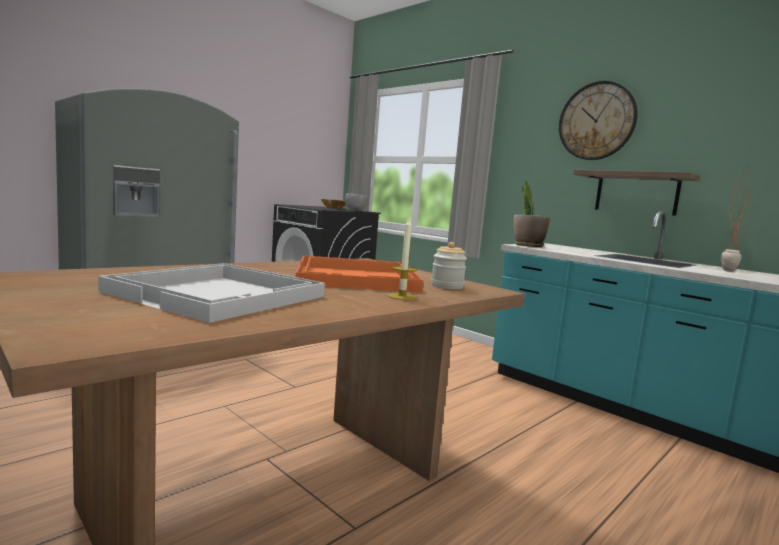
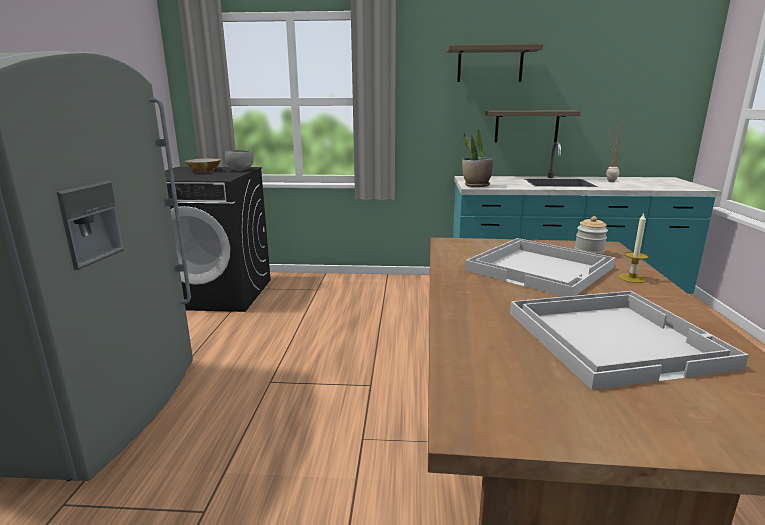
camera: 40 degrees left, 10 degrees up
(357, 278) = (541, 268): orange tray -> white tray
(597, 121) = (490, 64): wall clock -> shelf

